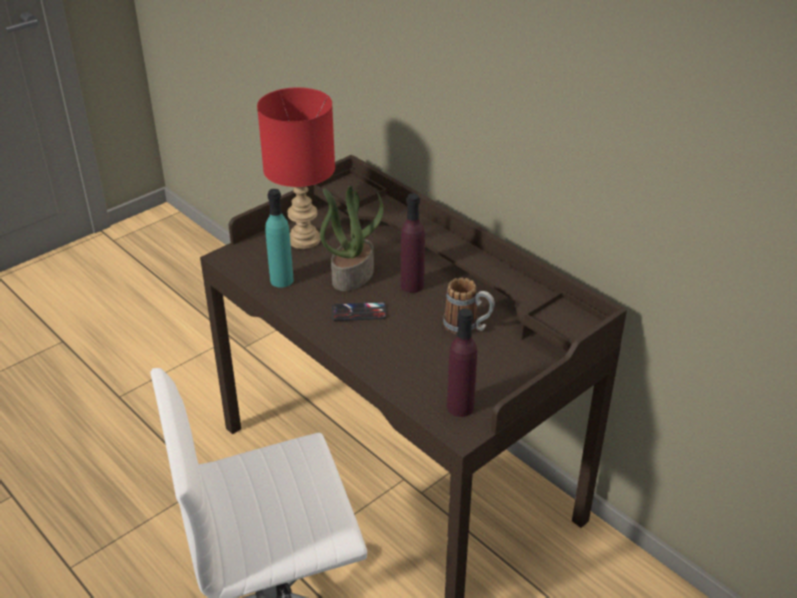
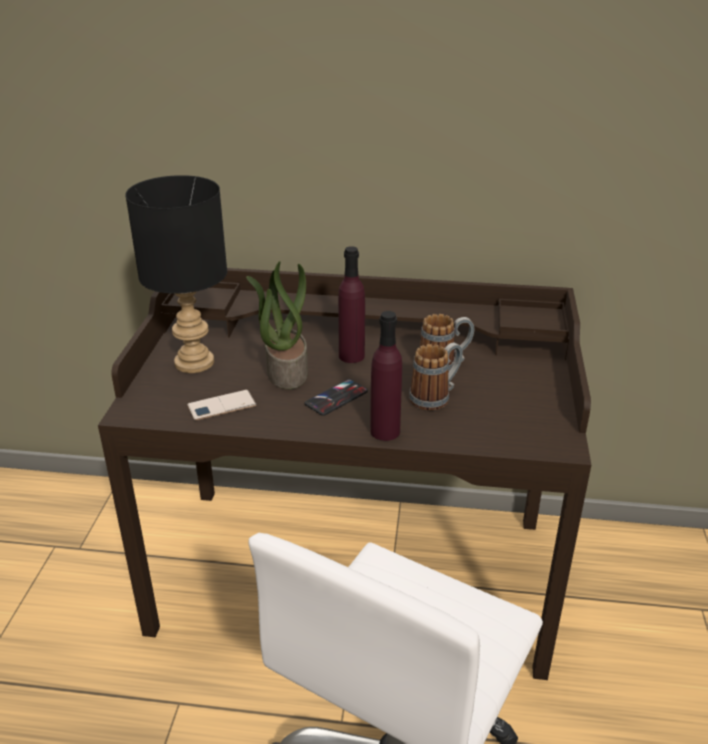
camera: 40 degrees left, 5 degrees down
(281, 280) = (221, 406): turquoise bottle -> phone
(302, 239) = (193, 363): red table lamp -> black table lamp
(426, 347) = (436, 397): none -> mug
(460, 407) = (531, 427): purple bottle -> purple bottle (385, 431)

